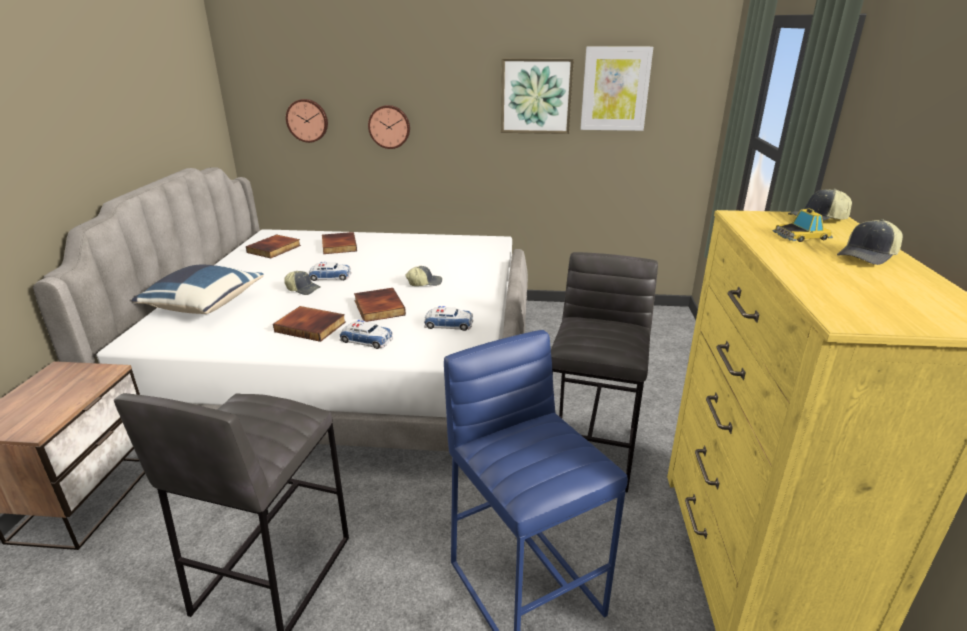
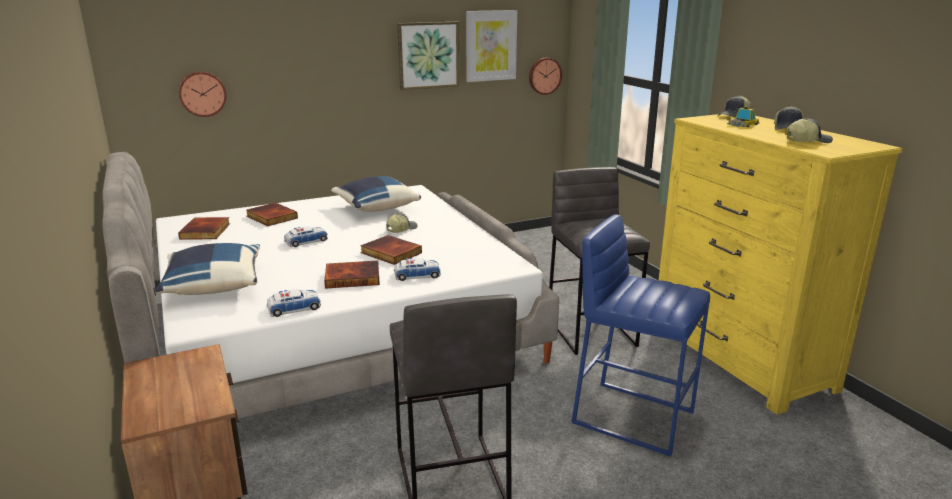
camera: 30 degrees left, 5 degrees down
(303, 289) = (296, 255): cap -> cap (807, 141)
(389, 126) = (292, 93): wall clock -> wall clock (544, 76)
(434, 254) = (375, 208): none -> blue pillow
(448, 324) = (466, 251): toy car -> toy car (294, 308)

